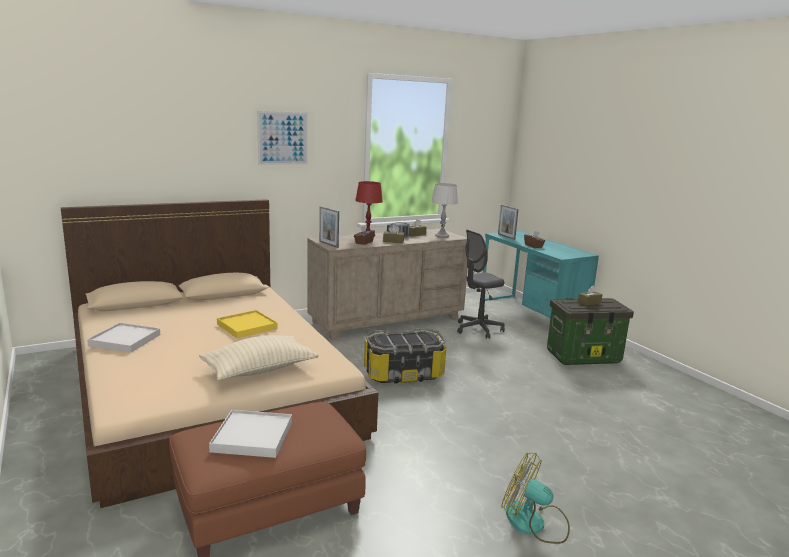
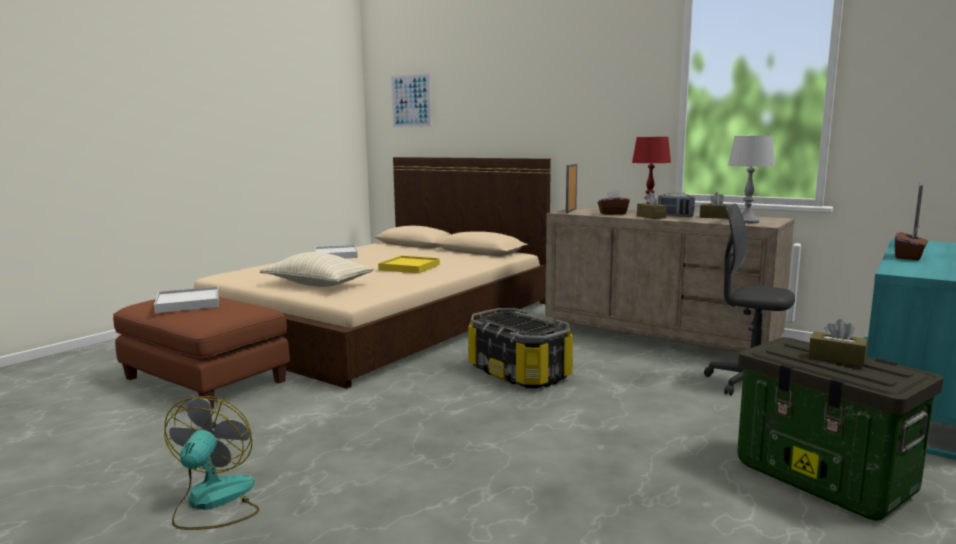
camera: 65 degrees right, 5 degrees down
(283, 138) = (573, 87): picture -> picture (411, 101)

